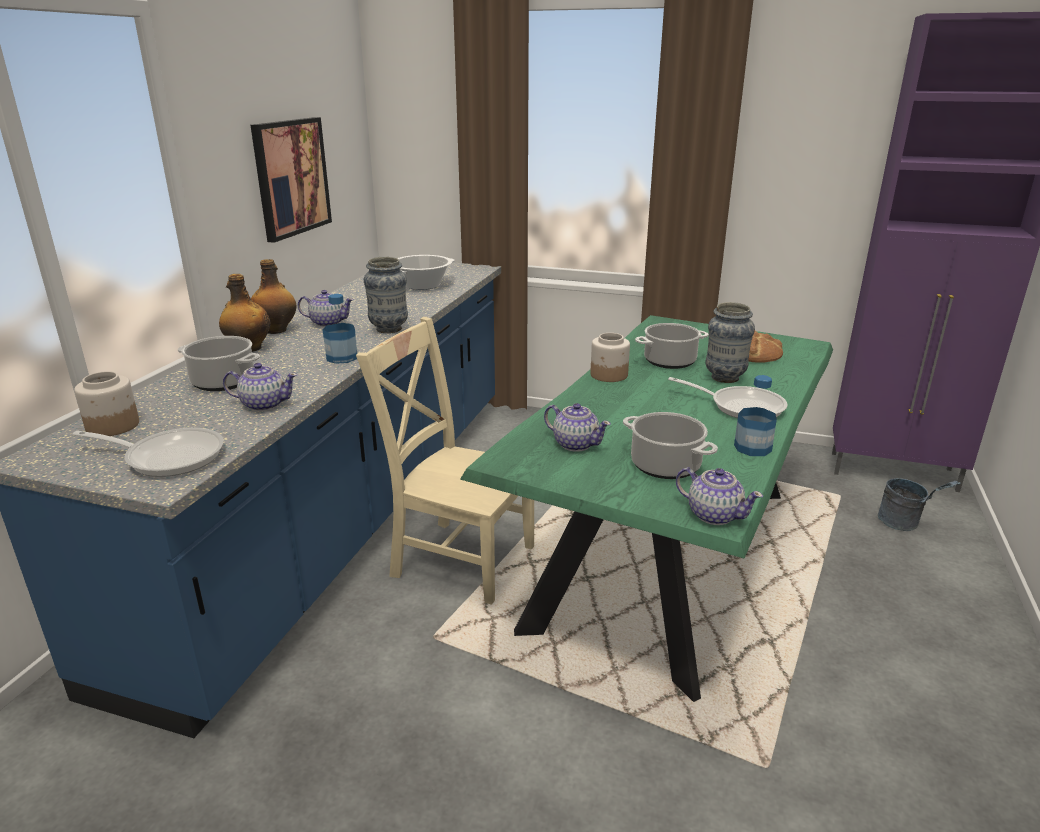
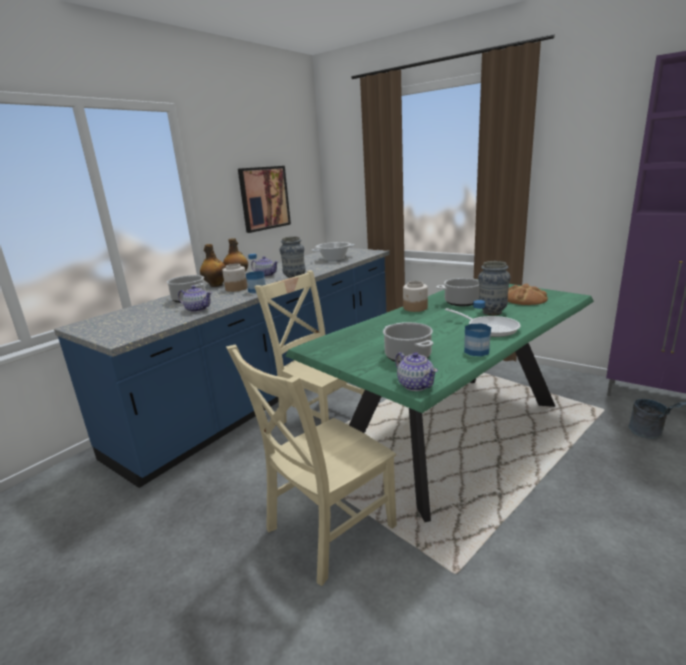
camera: 20 degrees right, 5 degrees down
(112, 426) = (121, 315): jar -> jar (236, 288)
(168, 457) = (131, 329): frying pan -> none
(561, 745) = (326, 531): none -> beige chair
(575, 444) = (361, 341): teapot -> none

